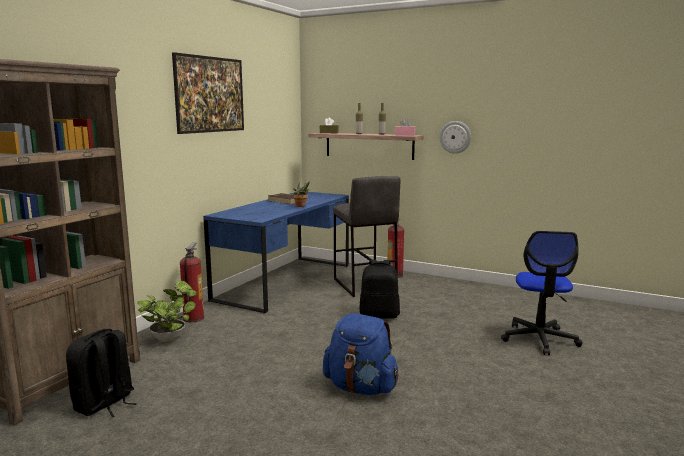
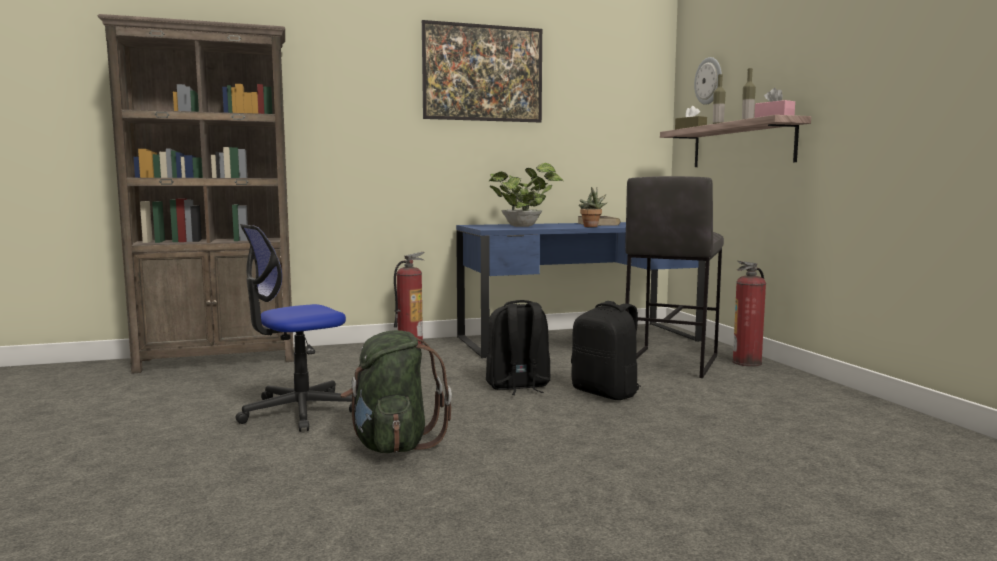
camera: 45 degrees right, 5 degrees down
(104, 404) = (198, 380): black backpack -> black backpack (517, 386)
(170, 337) = (354, 353): potted plant -> potted plant (525, 226)
(361, 388) = (393, 445): blue backpack -> green backpack
(455, 137) = (858, 112): wall clock -> wall clock (709, 81)
(539, 339) = (805, 496): office chair -> office chair (299, 411)

